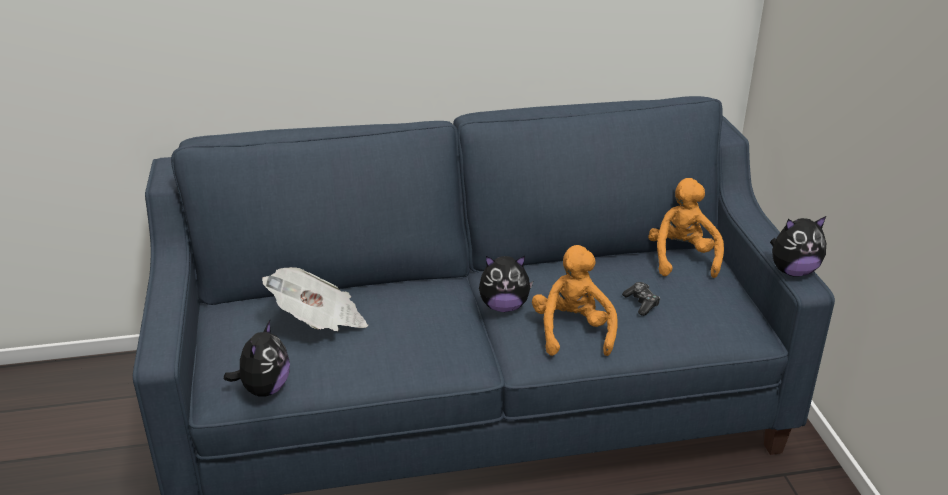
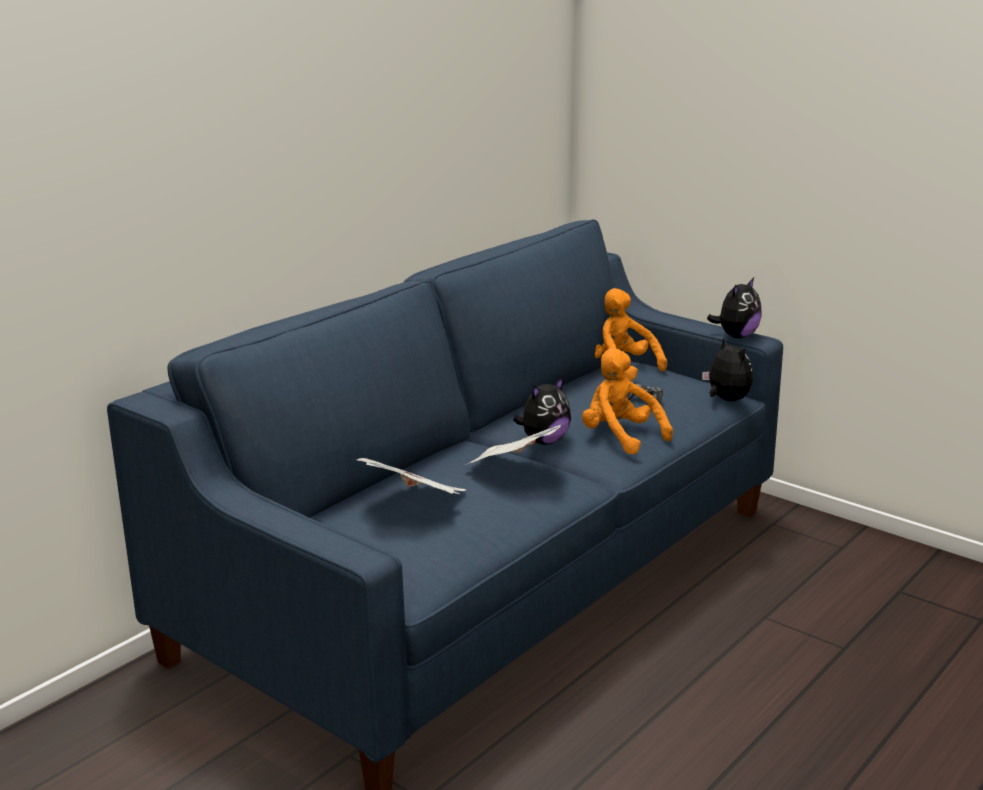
camera: 40 degrees left, 10 degrees down
(264, 388) = (448, 564): plush toy -> plush toy (726, 400)
(433, 324) = (514, 469): none -> newspaper

